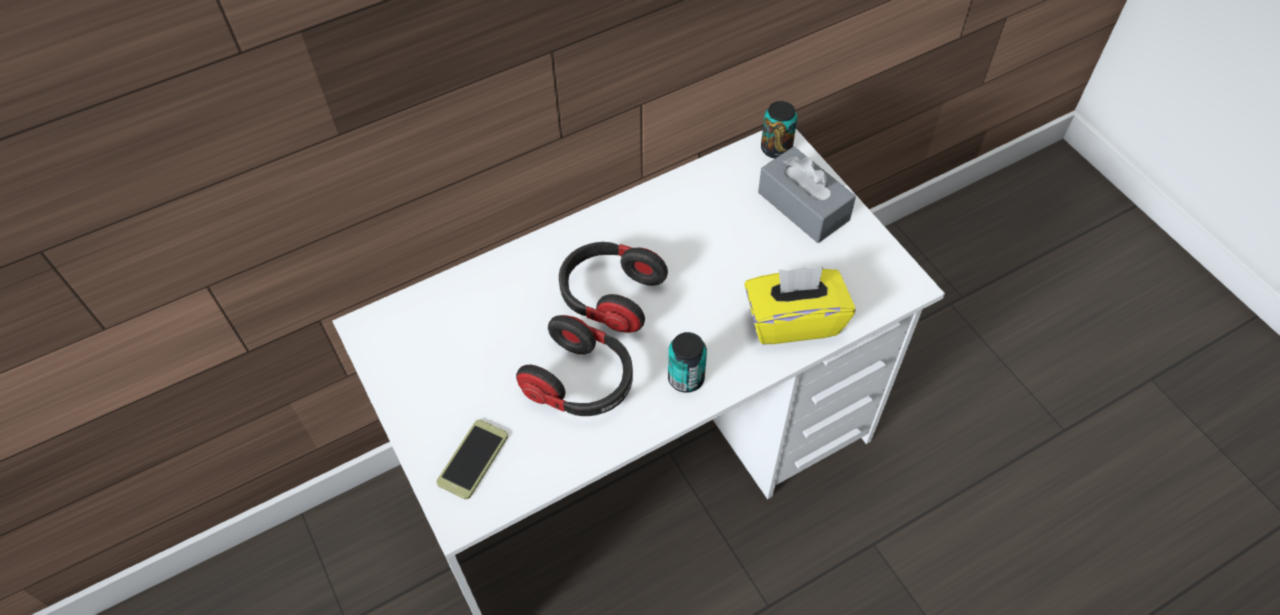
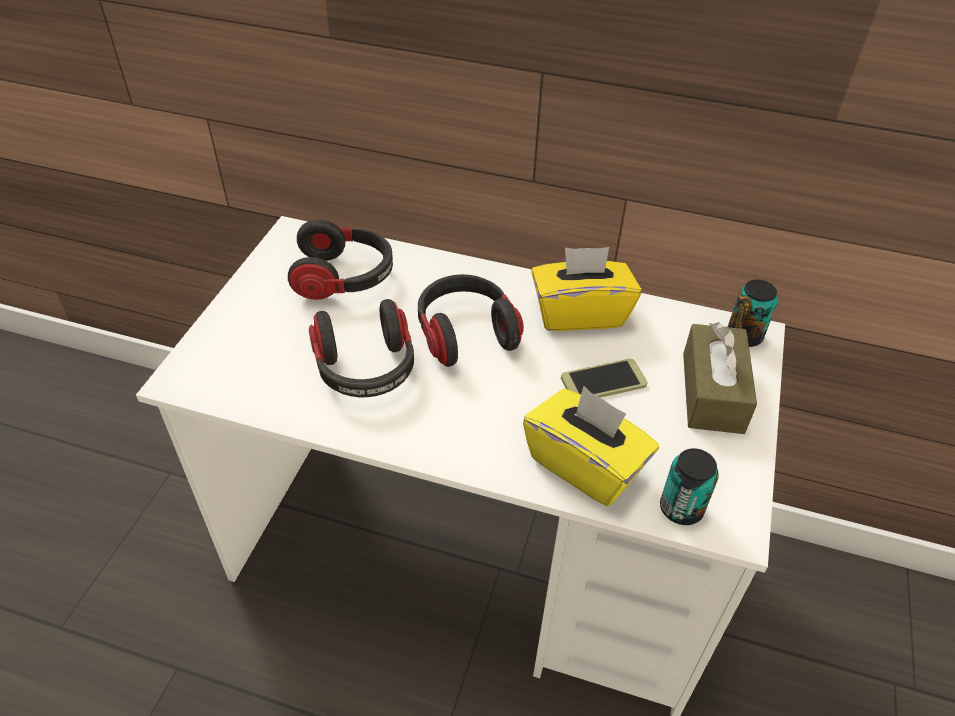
camera: 45 degrees right, 10 degrees down
(465, 328) = (345, 278): none -> headphones
(473, 459) = (234, 355): phone -> phone (603, 381)
(662, 216) = (579, 313): none -> yellow tissue box
(686, 378) = (441, 430): can -> can (681, 508)
(803, 206) = (712, 392): grey tissue box -> brown tissue box

